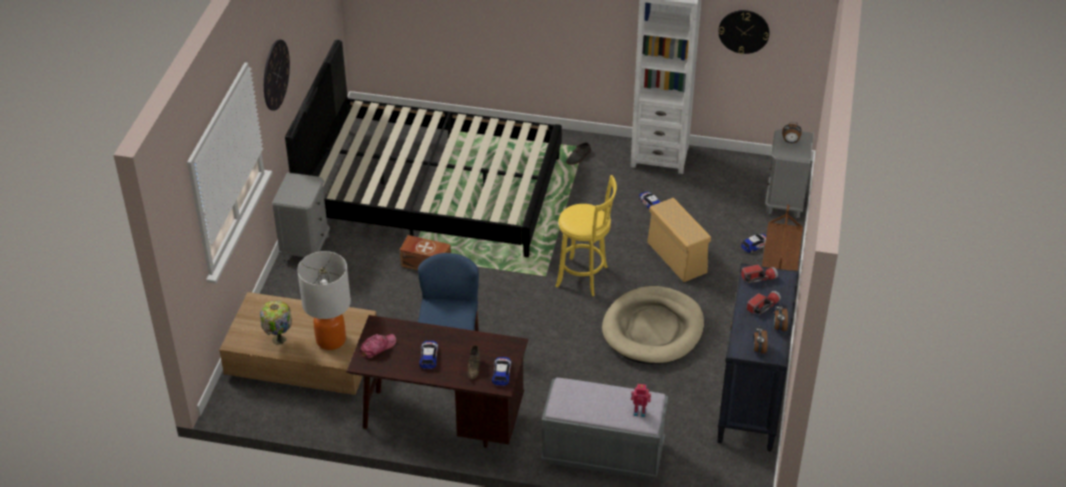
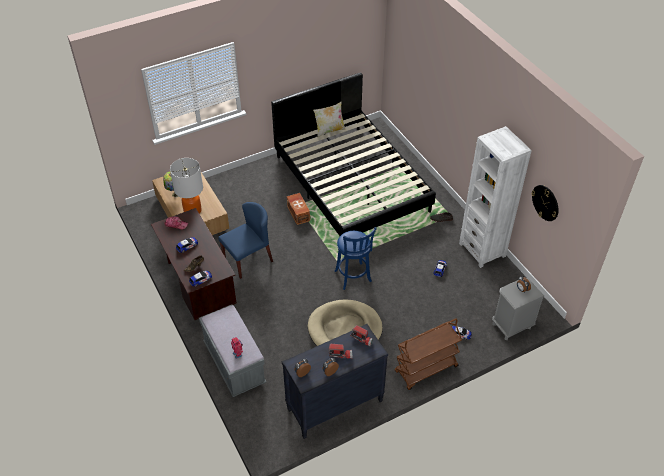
camera: 50 degrees right, 5 degrees up
(275, 75) = (273, 63): wall clock -> none
(305, 247) = (264, 167): grey nightstand -> none
(347, 143) = (329, 130): none -> pillow
(584, 277) = (353, 278): yellow stool -> blue stool
(677, 258) = (410, 306): beige storage box -> none

